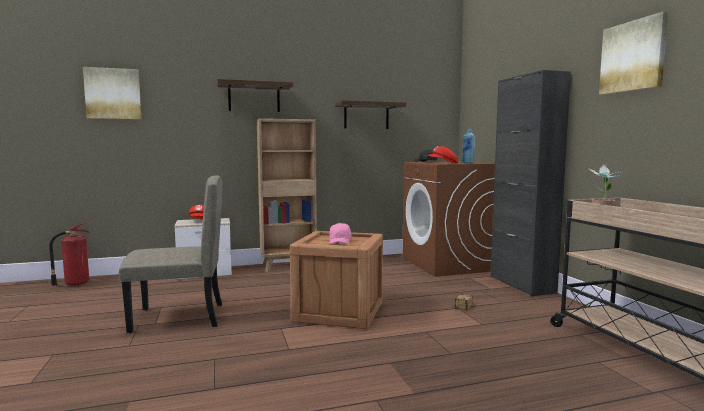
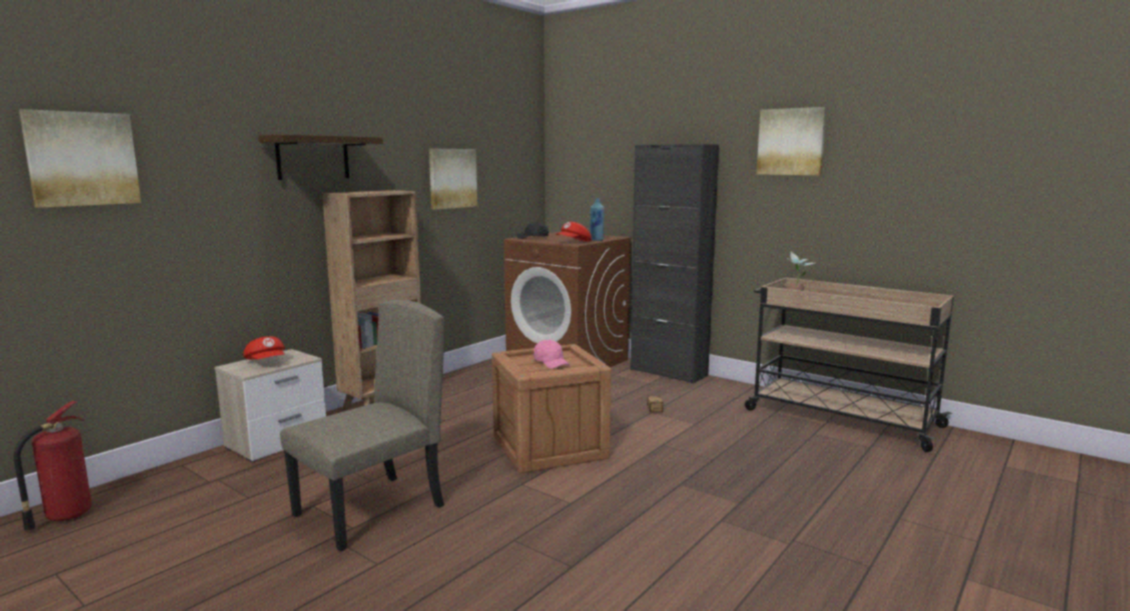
camera: 35 degrees left, 5 degrees up
(366, 116) = (452, 178): shelf -> picture

